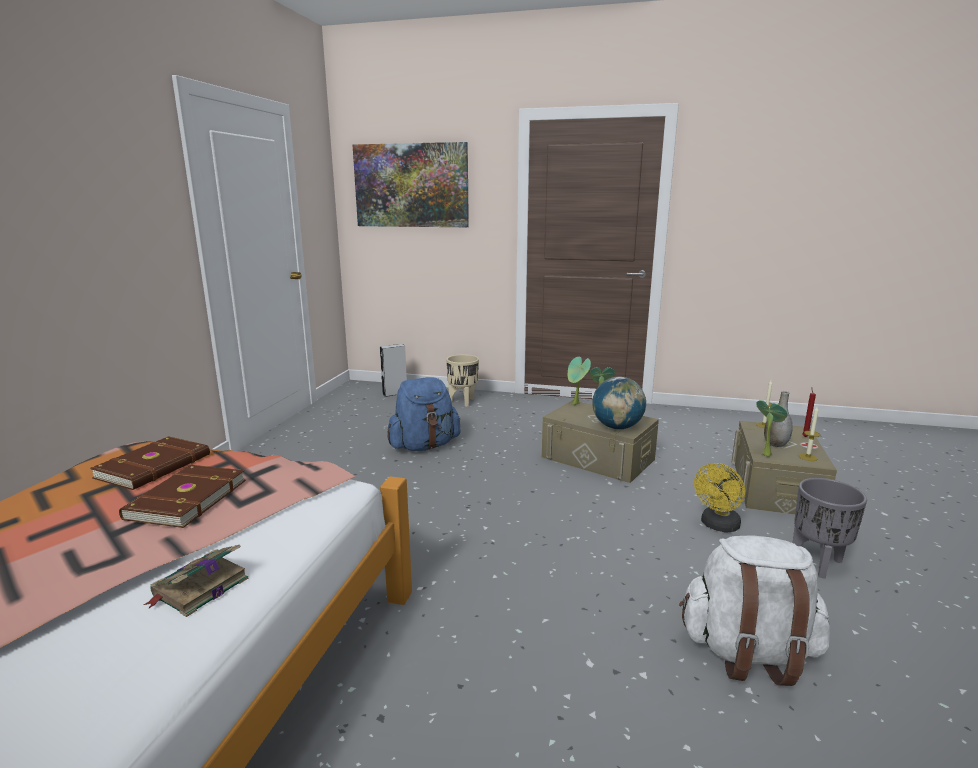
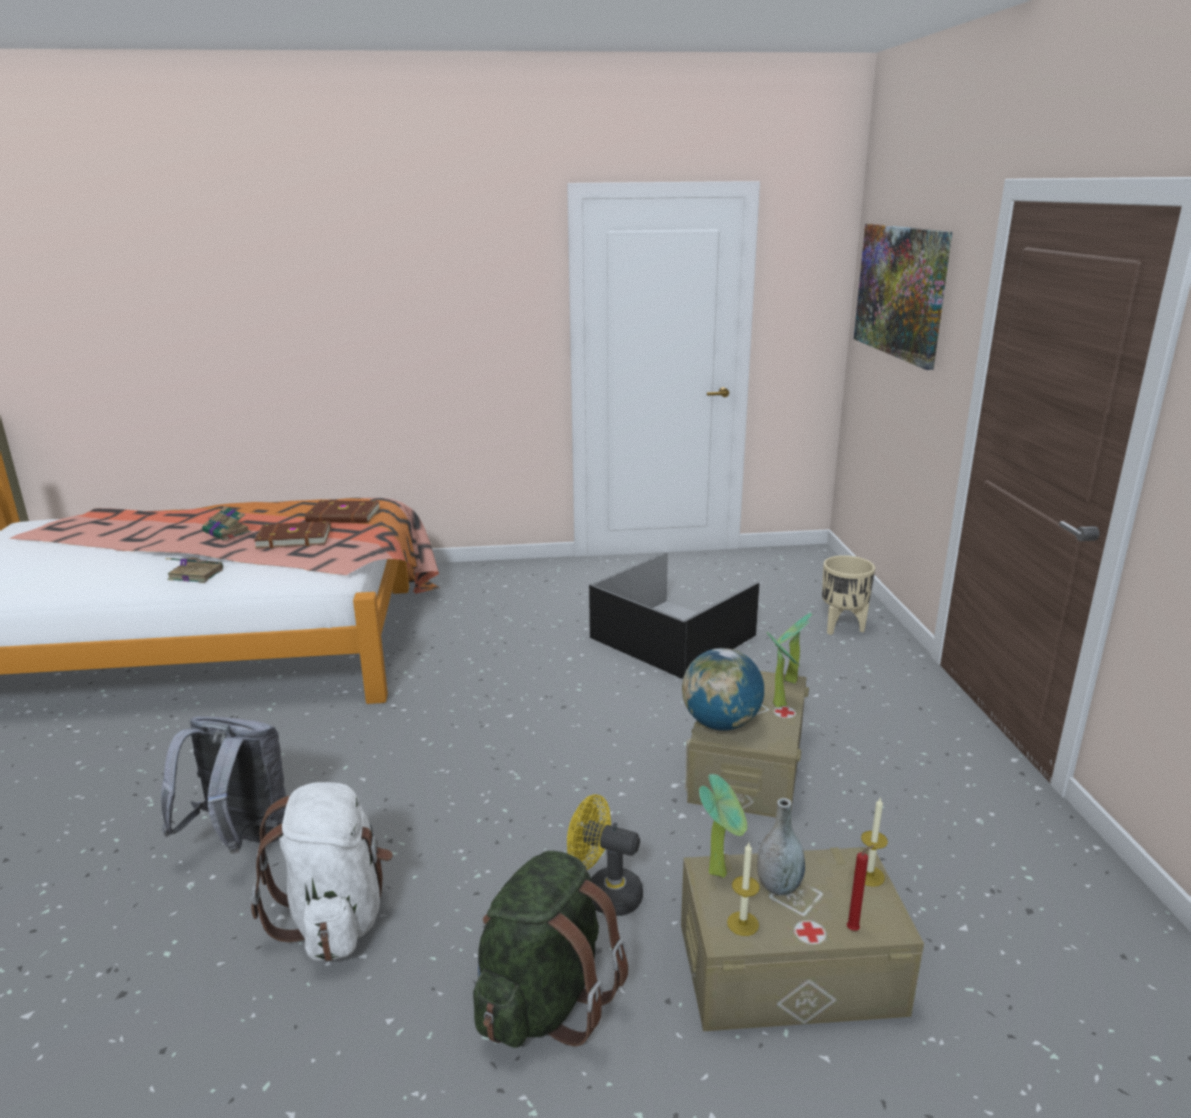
camera: 70 degrees right, 5 degrees up
(71, 549) = (227, 532): none -> book
(394, 393) = (815, 580): grey speaker -> none
(424, 446) = (674, 637): blue backpack -> black storage box
(627, 720) = (241, 840): none -> grey backpack
(818, 563) = (545, 1001): grey planter -> green backpack

